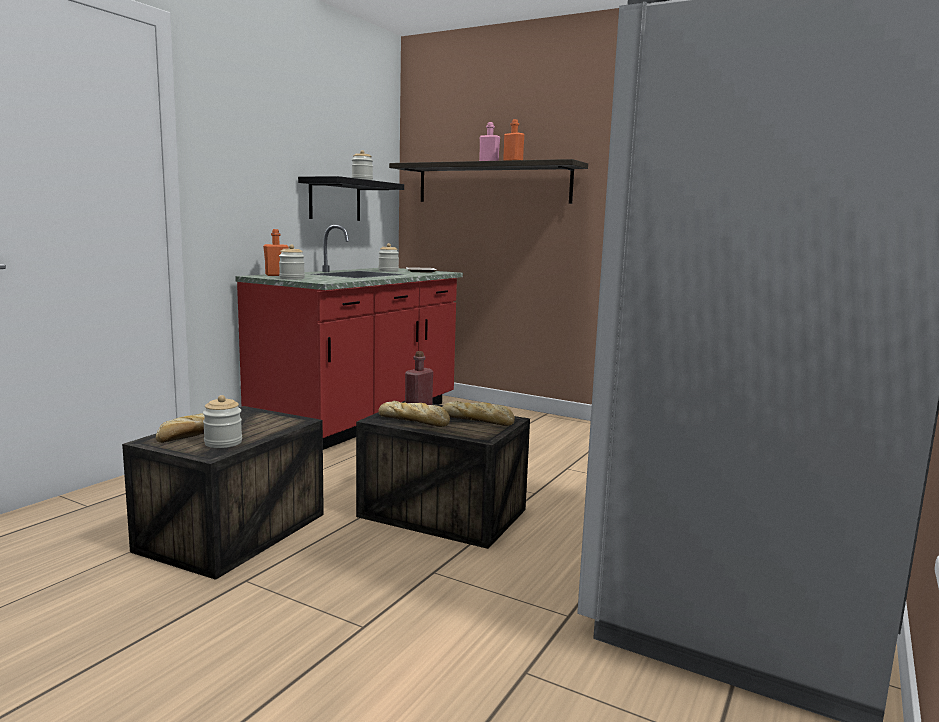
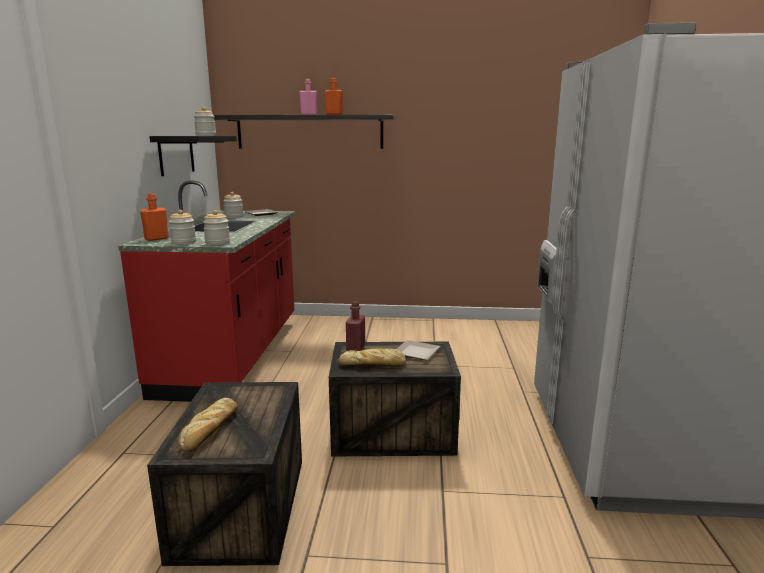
camera: 25 degrees left, 5 degrees up
(223, 443) = (249, 434): jar -> jar (217, 243)
(478, 420) = (418, 352): bread -> plate

